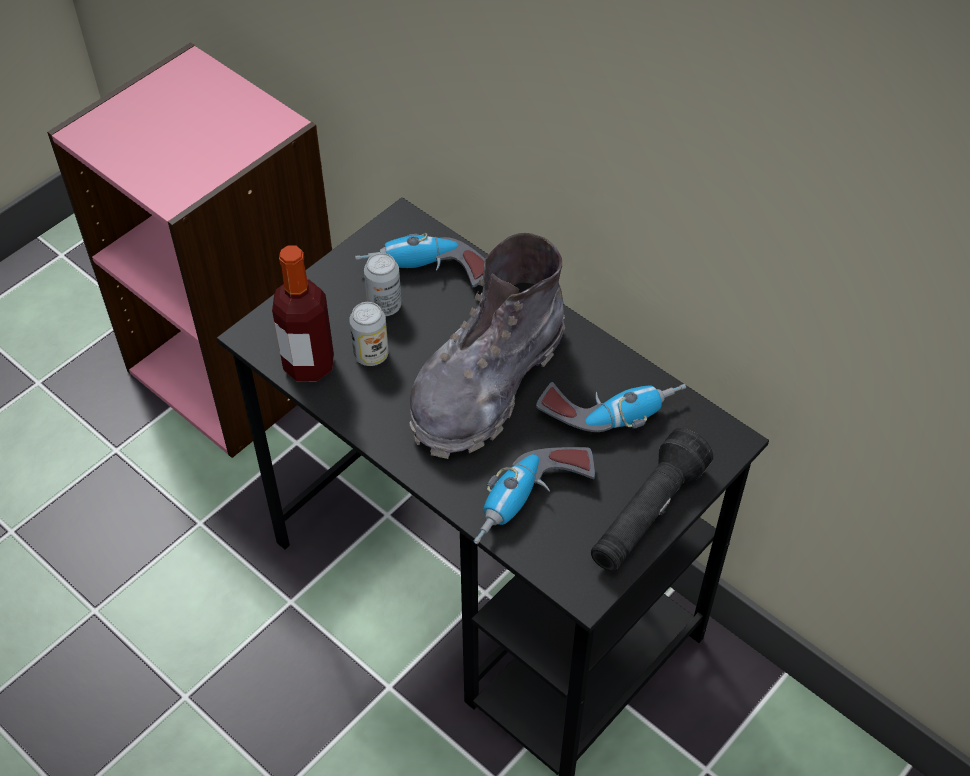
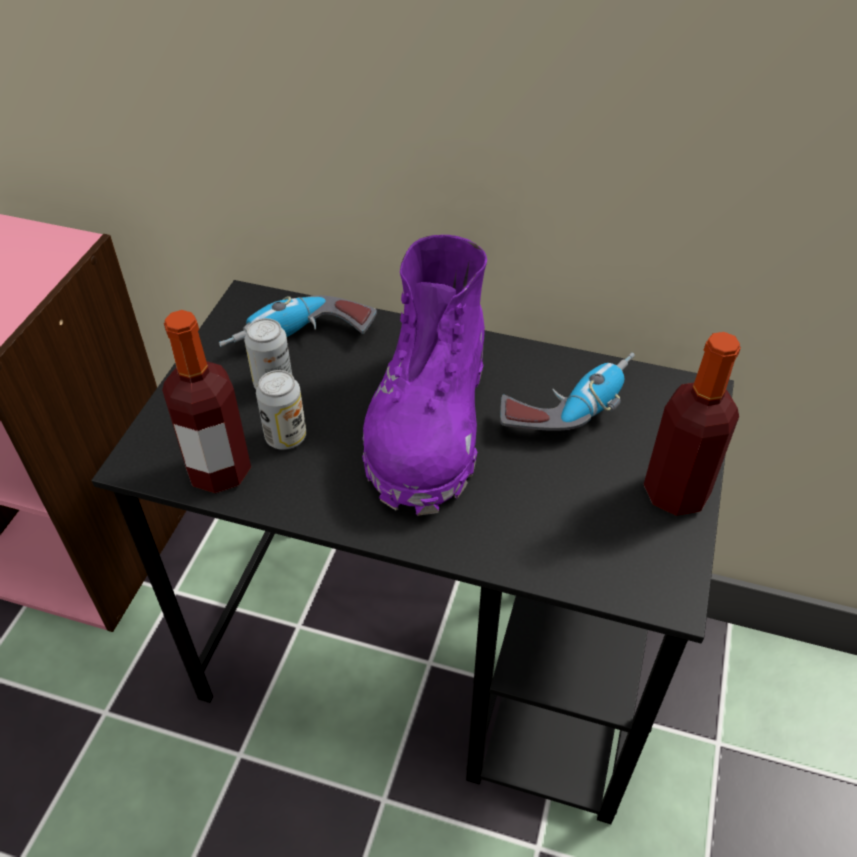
camera: 25 degrees left, 5 degrees down
(486, 385) = (429, 424): grey boot -> purple boot
(531, 504) = (553, 528): power drill -> none
(646, 515) = (675, 493): black flashlight -> bottle

